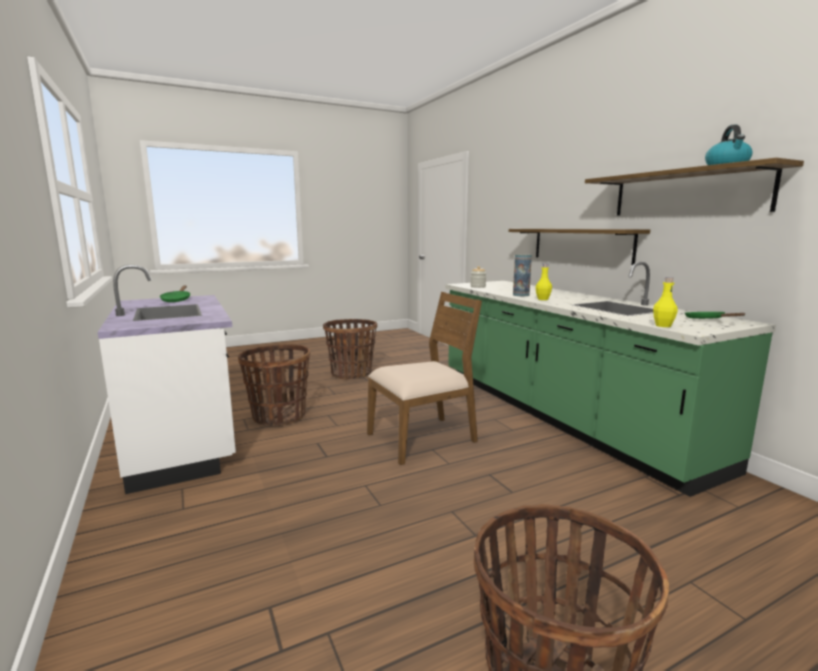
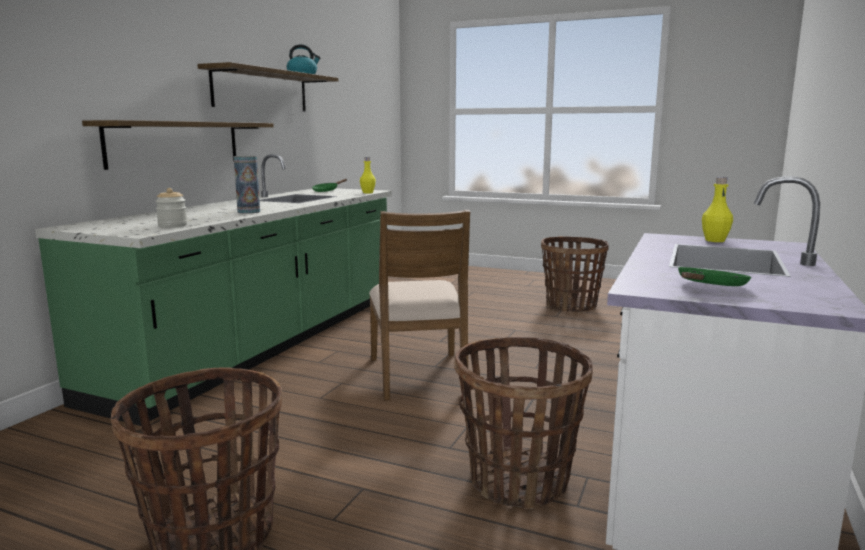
camera: 130 degrees left, 0 degrees up
(423, 438) = (419, 375): brown chair -> brown chair turned 120 degrees counterclockwise
(543, 299) = (275, 207): yellow bottle -> yellow bottle (715, 240)

